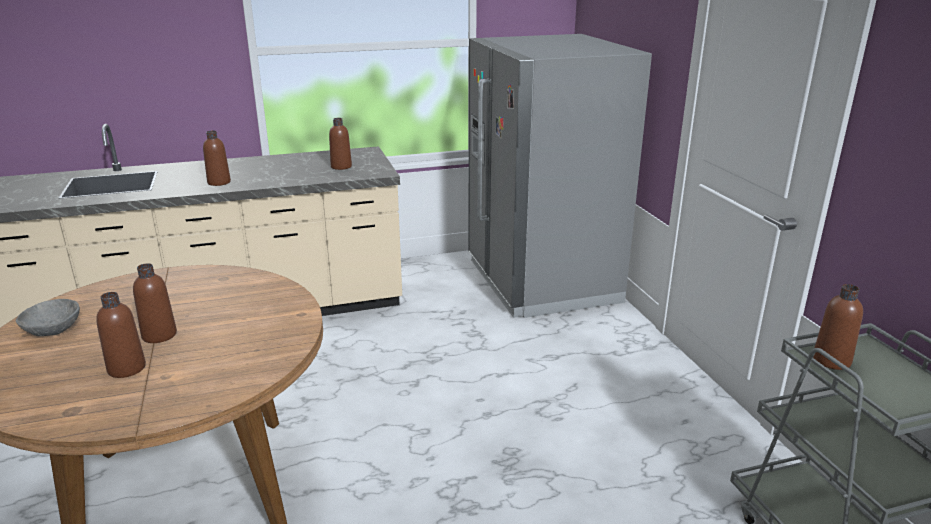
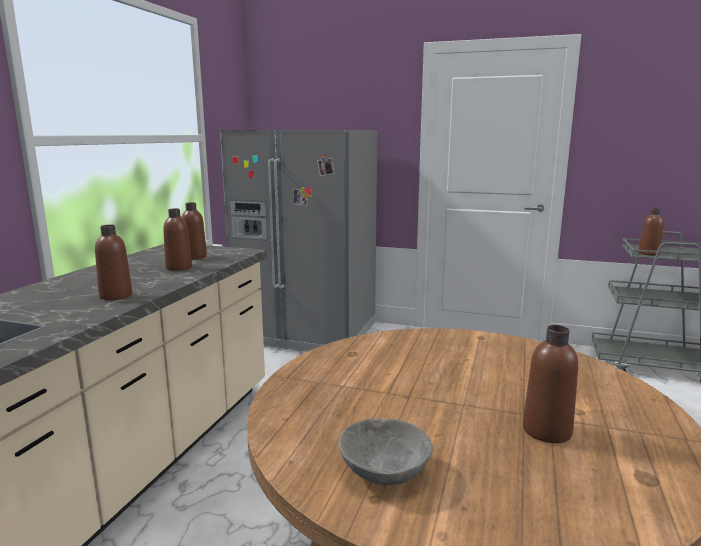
camera: 55 degrees left, 10 degrees down
(159, 335) = (470, 402): brown bottle -> brown bottle (179, 267)

